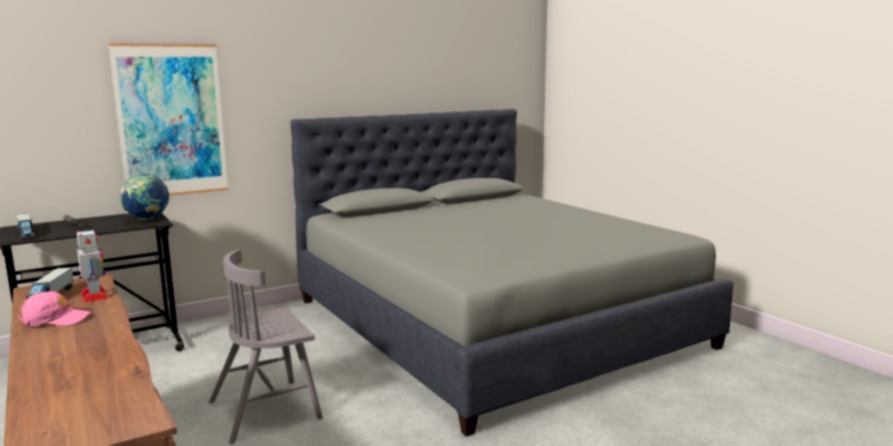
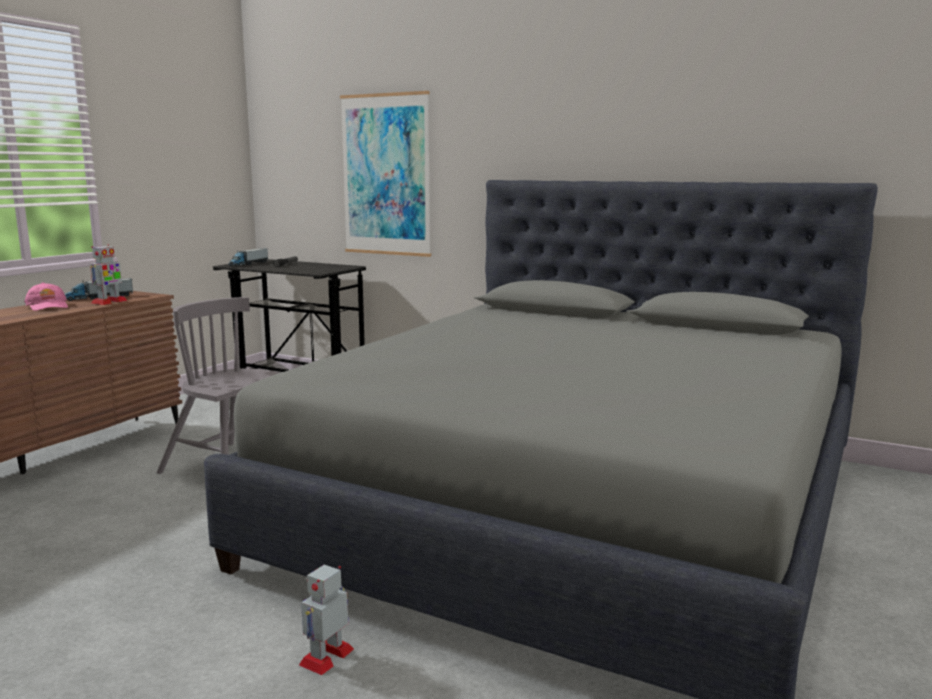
camera: 60 degrees right, 0 degrees up
(147, 219) = (325, 269): globe -> none
(601, 418) = (327, 656): none -> toy robot

